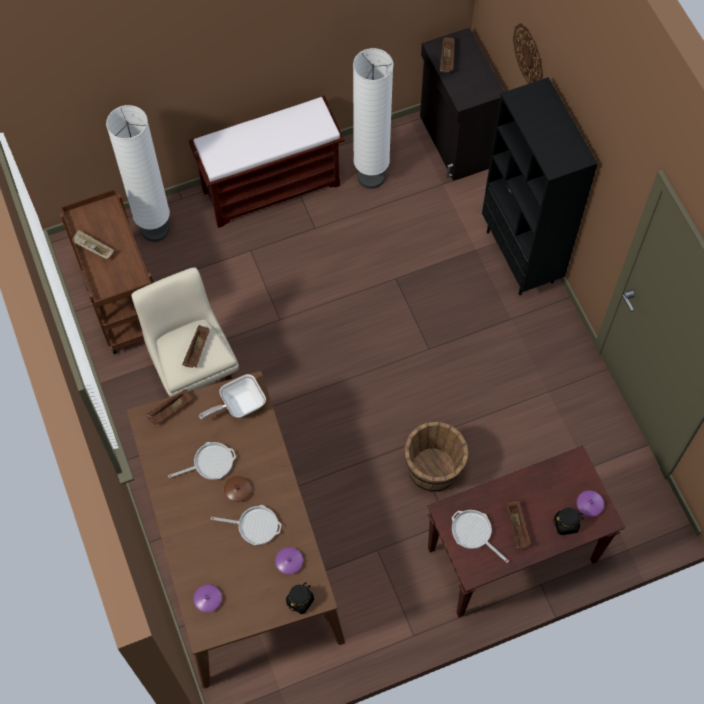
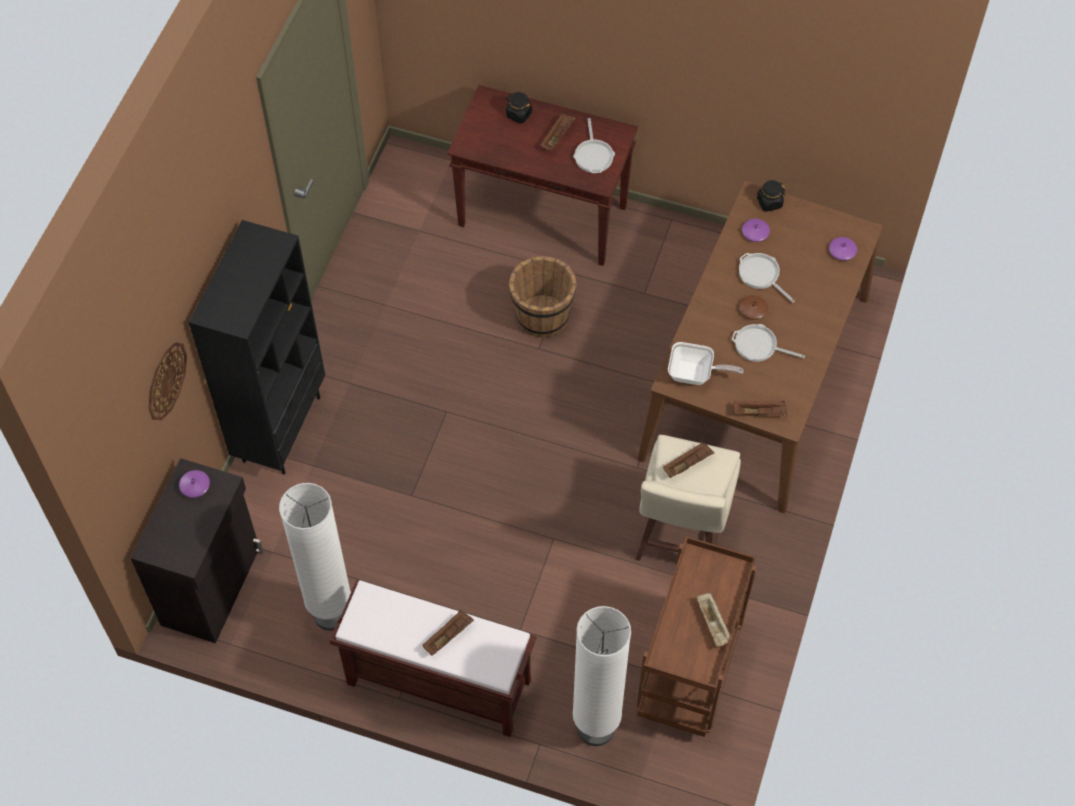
camera: 140 degrees left, 5 degrees down
(447, 60) = (191, 538): brown tray -> brown tray (448, 636)
(589, 505) = (488, 114): purple vase -> purple vase (195, 486)

